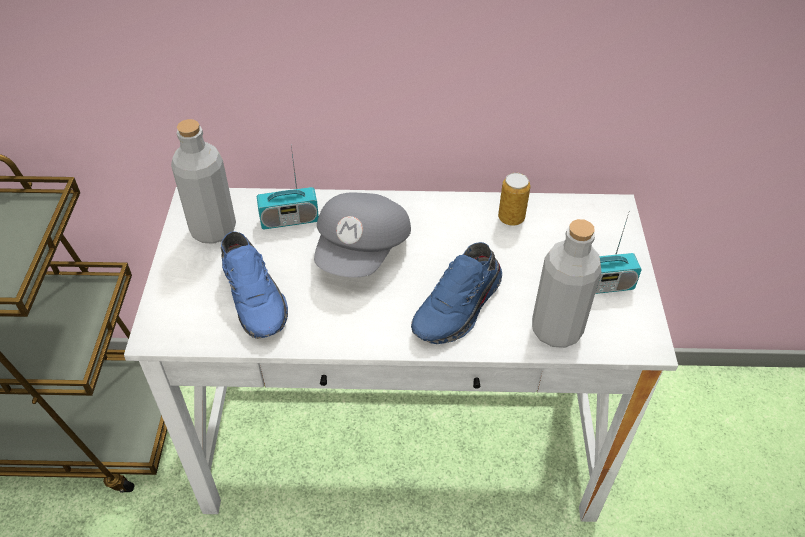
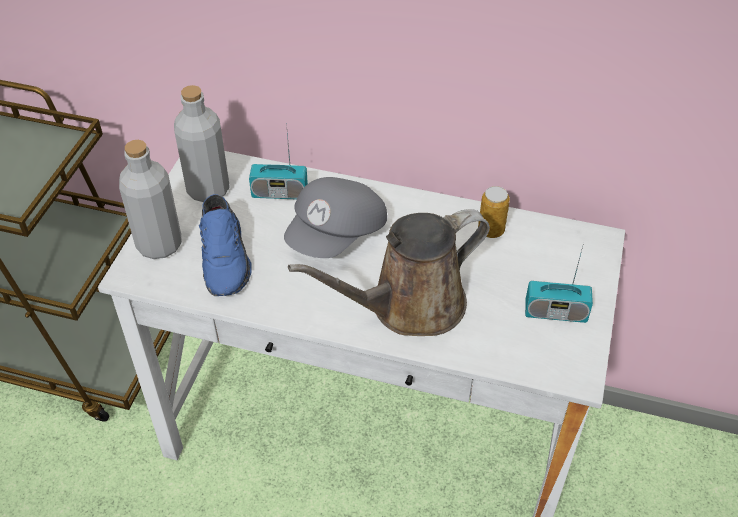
camera: 15 degrees right, 0 degrees up
(459, 308) = (409, 306): blue shoe -> brown watering can
(556, 330) = (494, 345): grey bottle -> grey bottle (159, 244)

